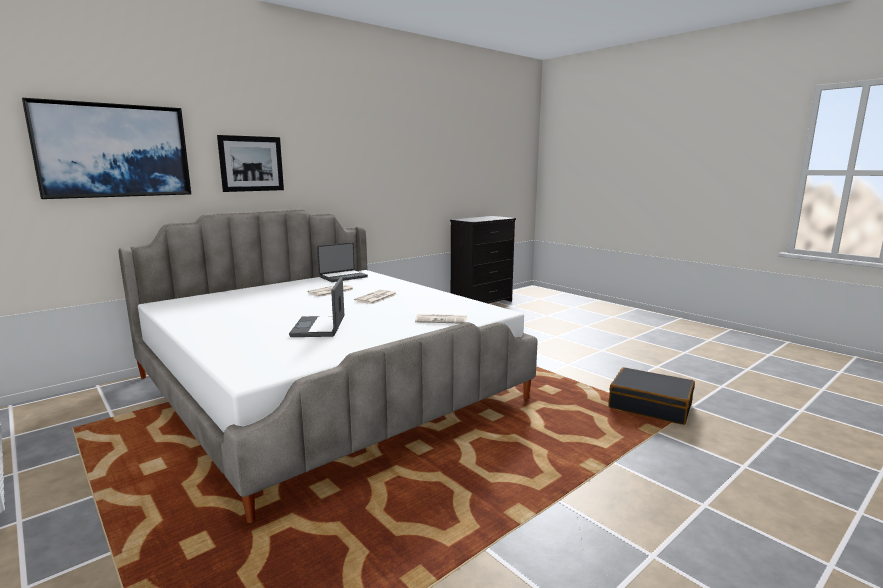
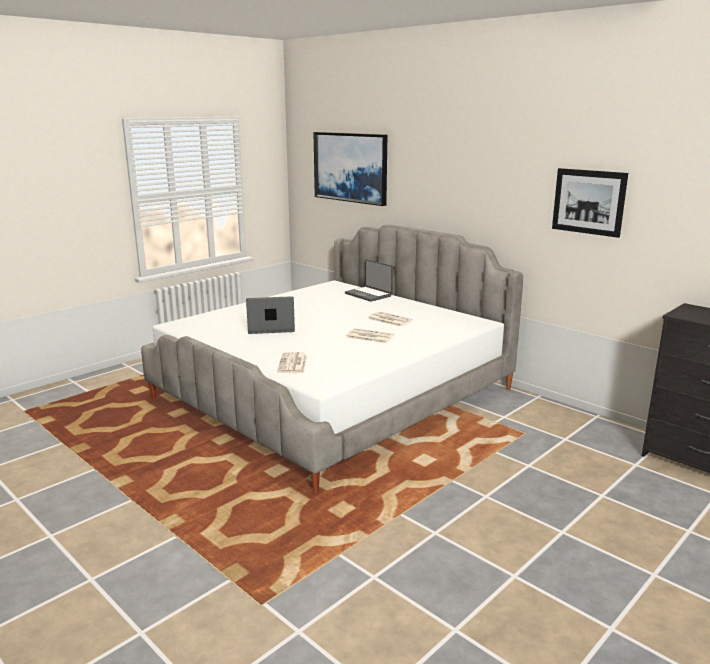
camera: 85 degrees right, 5 degrees up
(251, 163) = (431, 184): picture -> picture (588, 202)
(343, 277) = (455, 318): laptop -> laptop (369, 295)
(650, 406) = (300, 588): black suitcase -> none

